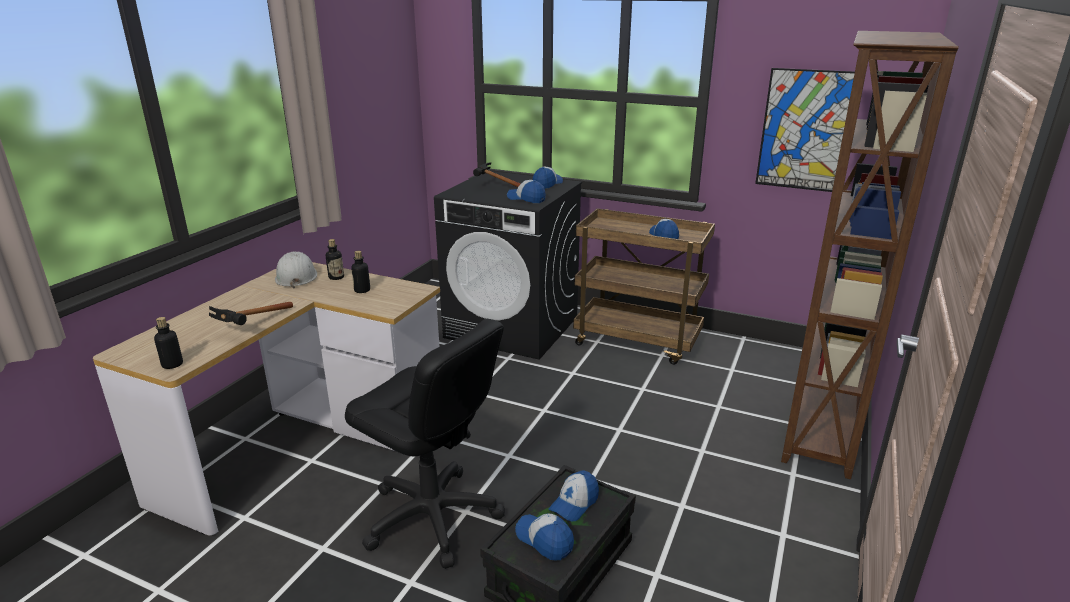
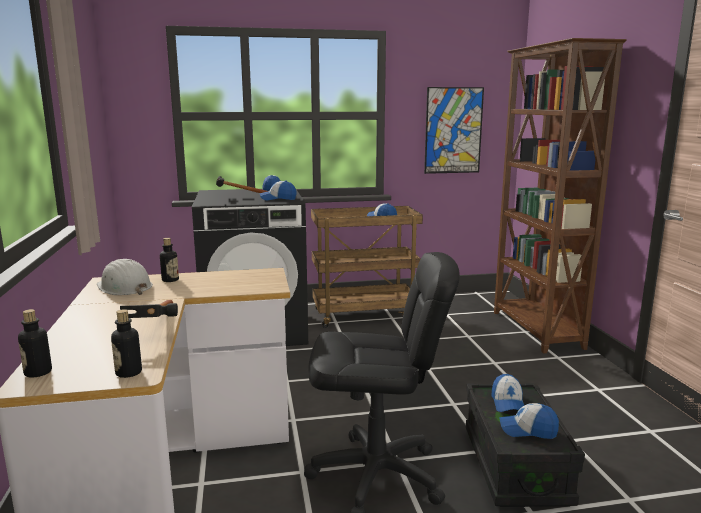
camera: 35 degrees left, 10 degrees down
(362, 290) = (217, 282): bottle -> bottle (38, 372)

